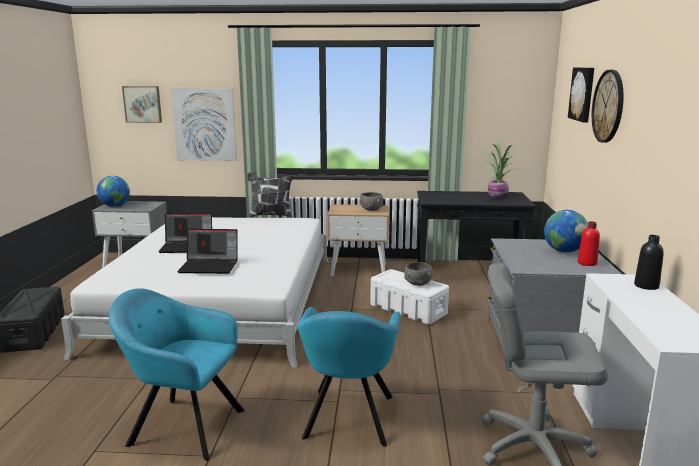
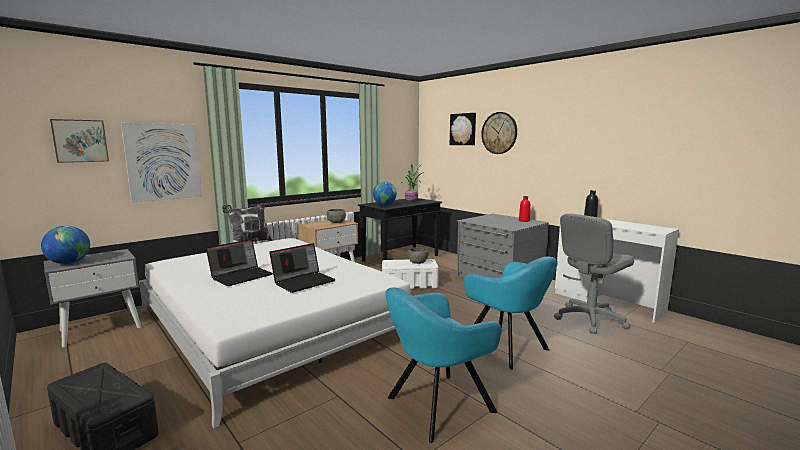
camera: 45 degrees left, 5 degrees down
(564, 251) = (501, 218): globe -> globe (384, 205)

